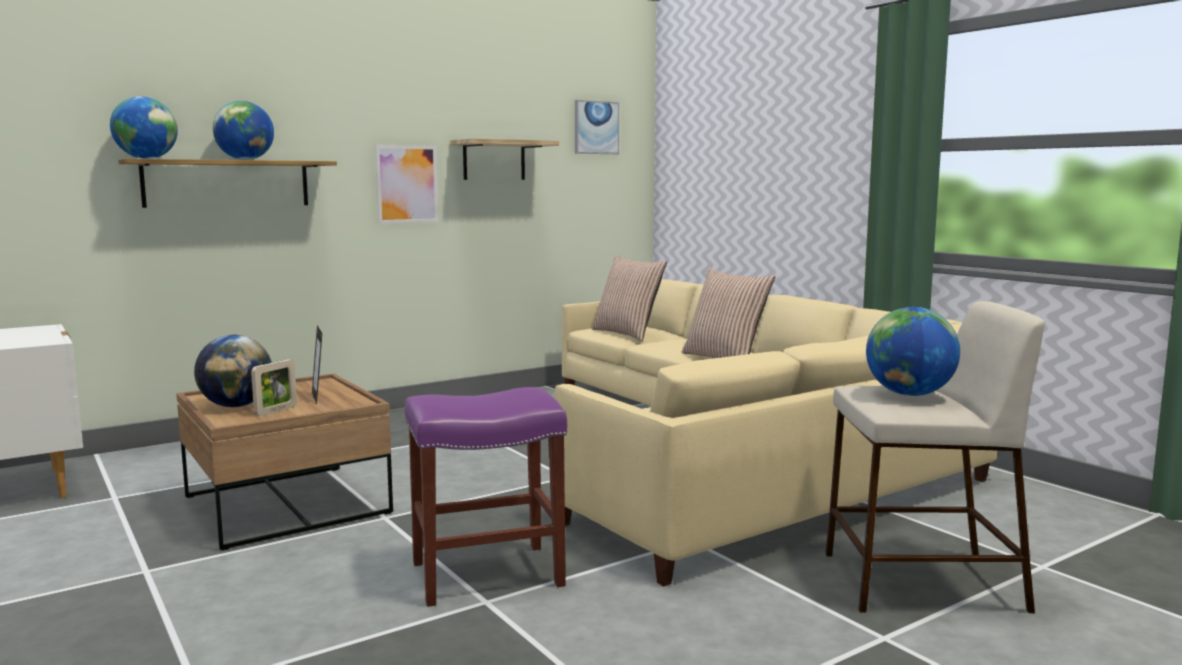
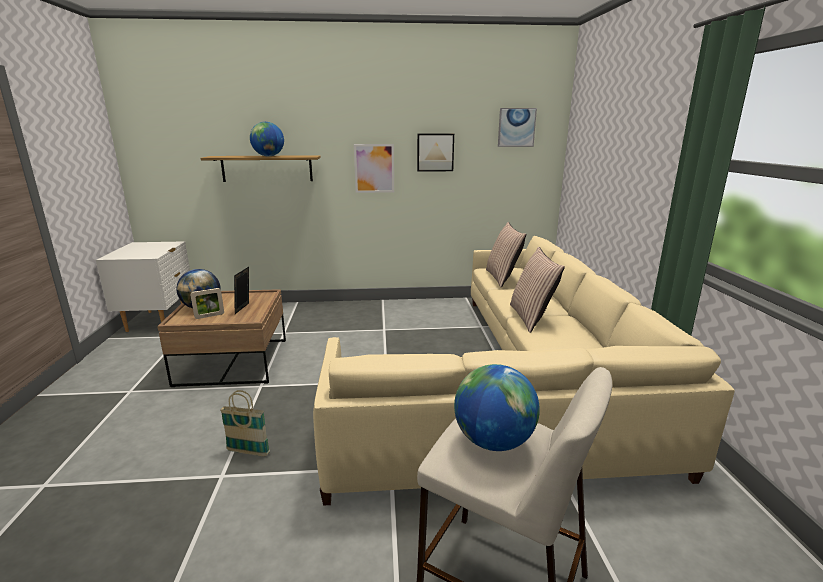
camera: 30 degrees right, 10 degrees up
(147, 158) = (217, 156): globe -> none
(485, 575) = (248, 452): purple stool -> basket
(494, 160) = (435, 152): shelf -> picture

